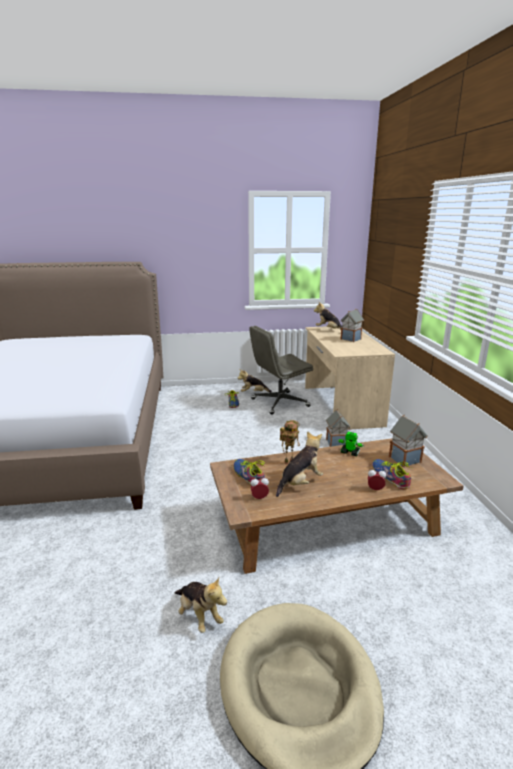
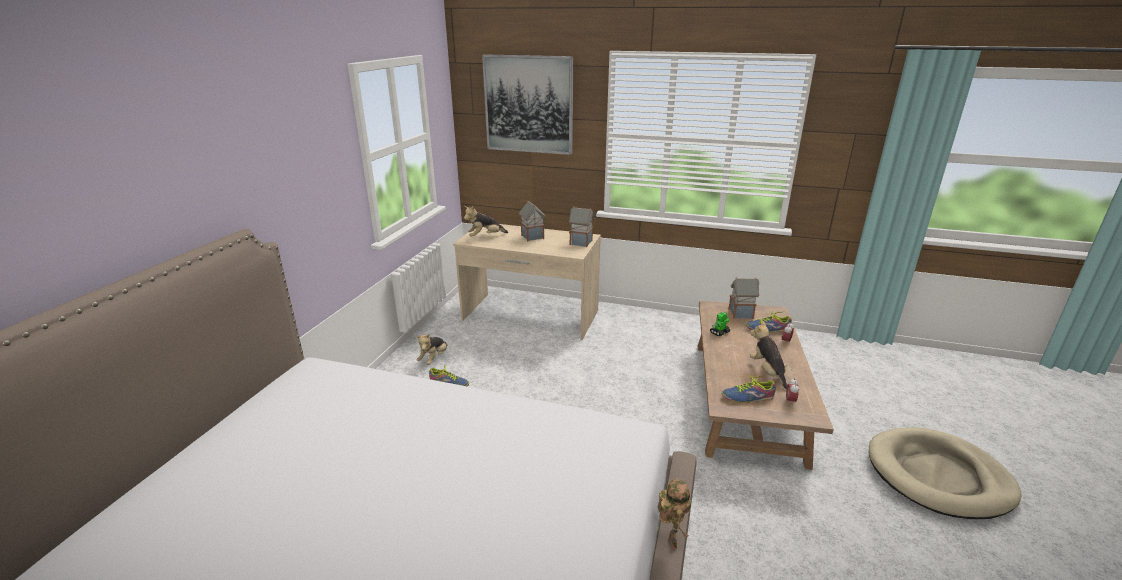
camera: 65 degrees left, 5 degrees up
(199, 615) = (867, 514): plush toy -> none
(279, 403) = (484, 349): grey office chair -> none
(289, 462) = (726, 367): toy robot -> toy robot (670, 541)
(336, 443) = (610, 346): toy house -> toy house (581, 242)
(394, 233) = (528, 104): none -> picture

